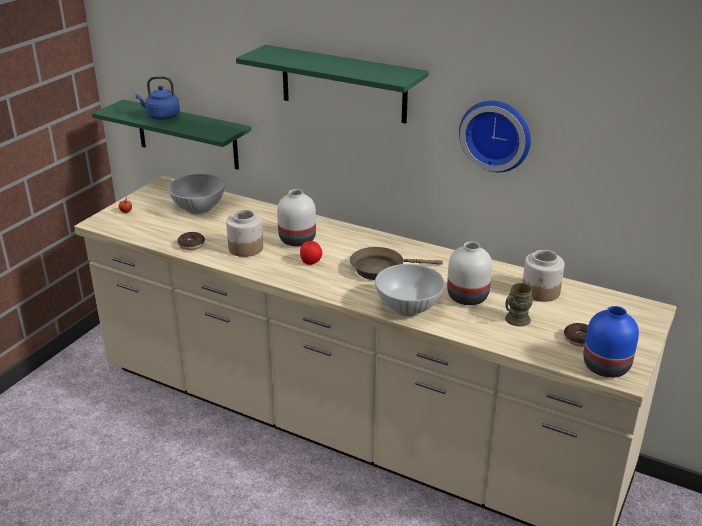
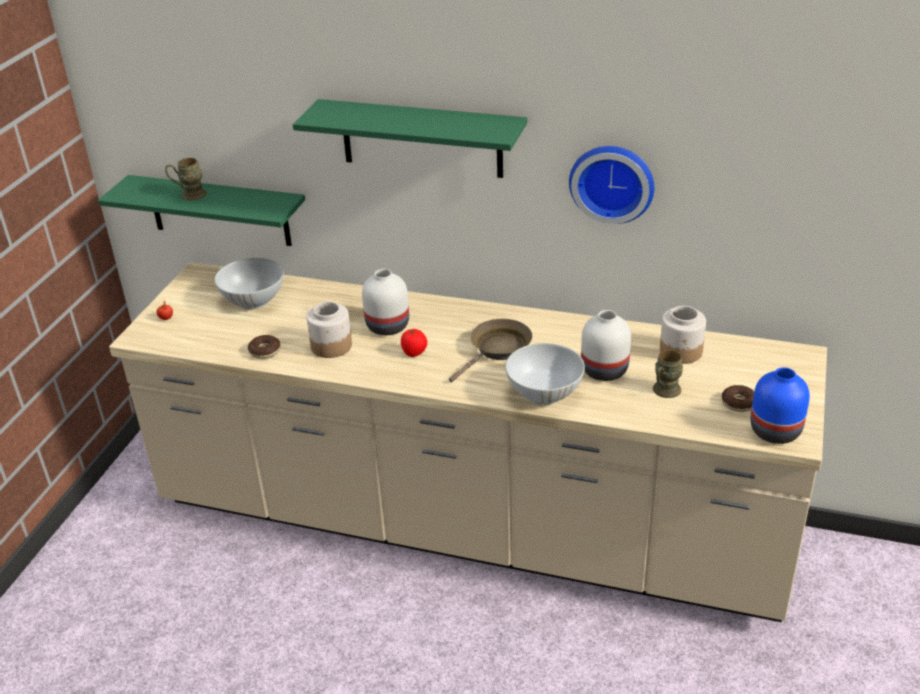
camera: 10 degrees left, 5 degrees up
(161, 117) = (189, 195): blue kettle -> brown mug
(381, 269) = (498, 350): brown frying pan -> brown frying pan turned 150 degrees clockwise

